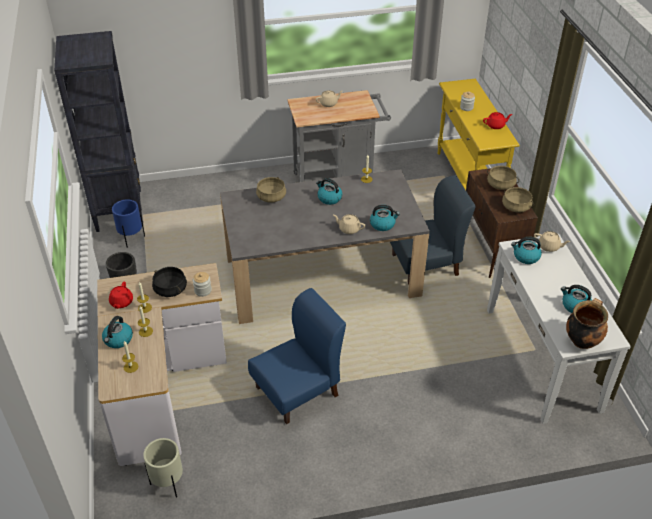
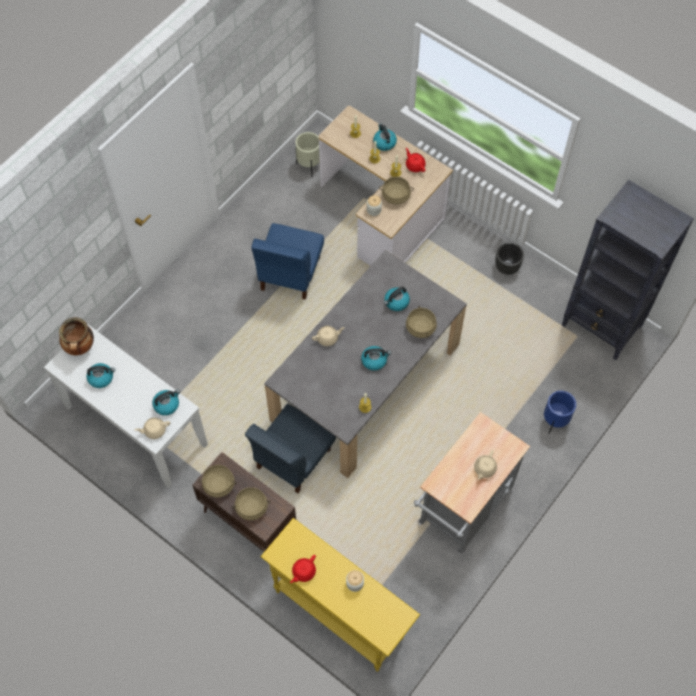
camera: 140 degrees right, 20 degrees up
(132, 239) = (552, 306): blue planter -> blue planter (554, 422)
(170, 290) = (396, 195): black cooking pot -> beige cooking pot
(383, 224) = (306, 362): kettle -> kettle (396, 302)

